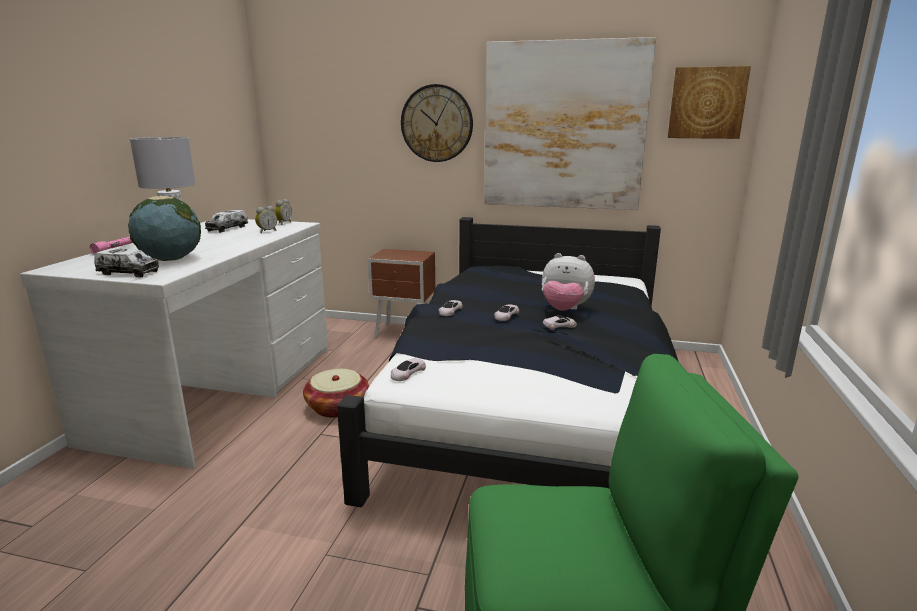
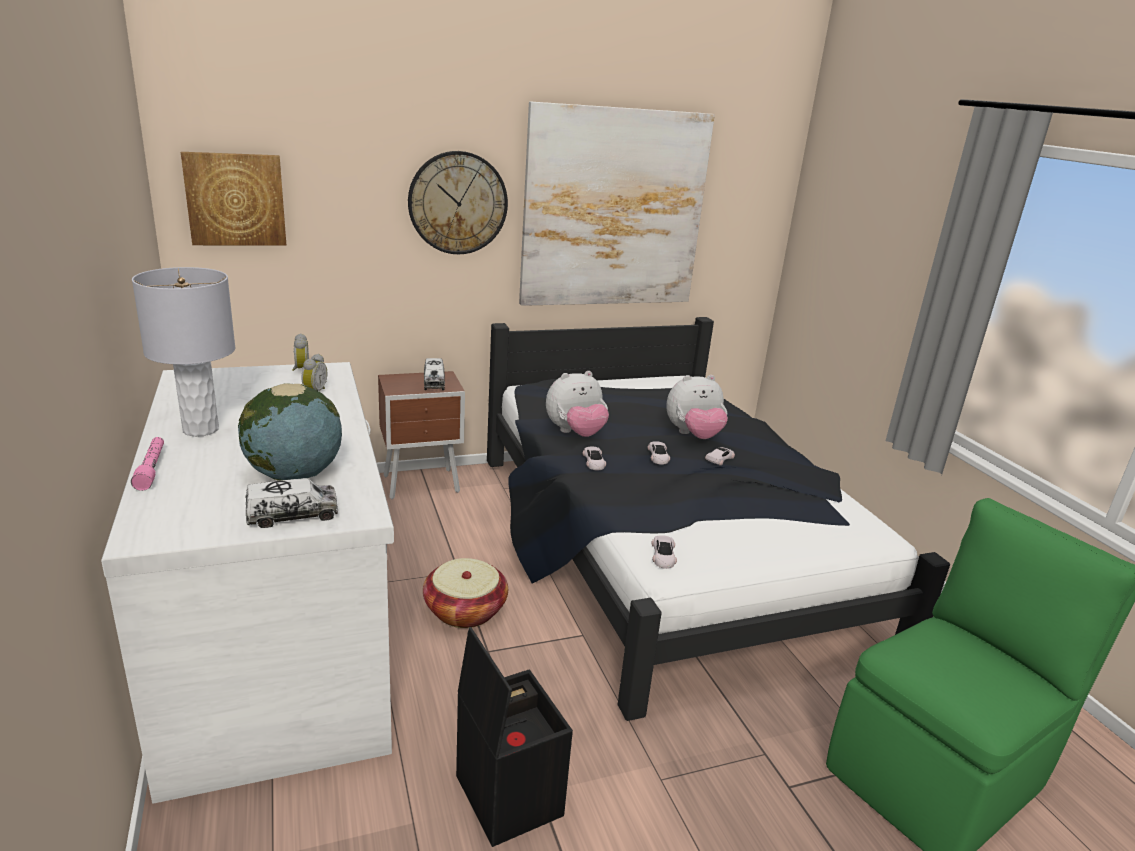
camera: 35 degrees left, 5 degrees up
(220, 517) = (506, 795): none -> black storage box
(227, 228) = (237, 394): toy truck -> toy truck (434, 382)
(468, 295) = (575, 433): none -> plush toy
(707, 103) = (753, 186): picture -> picture (236, 199)

